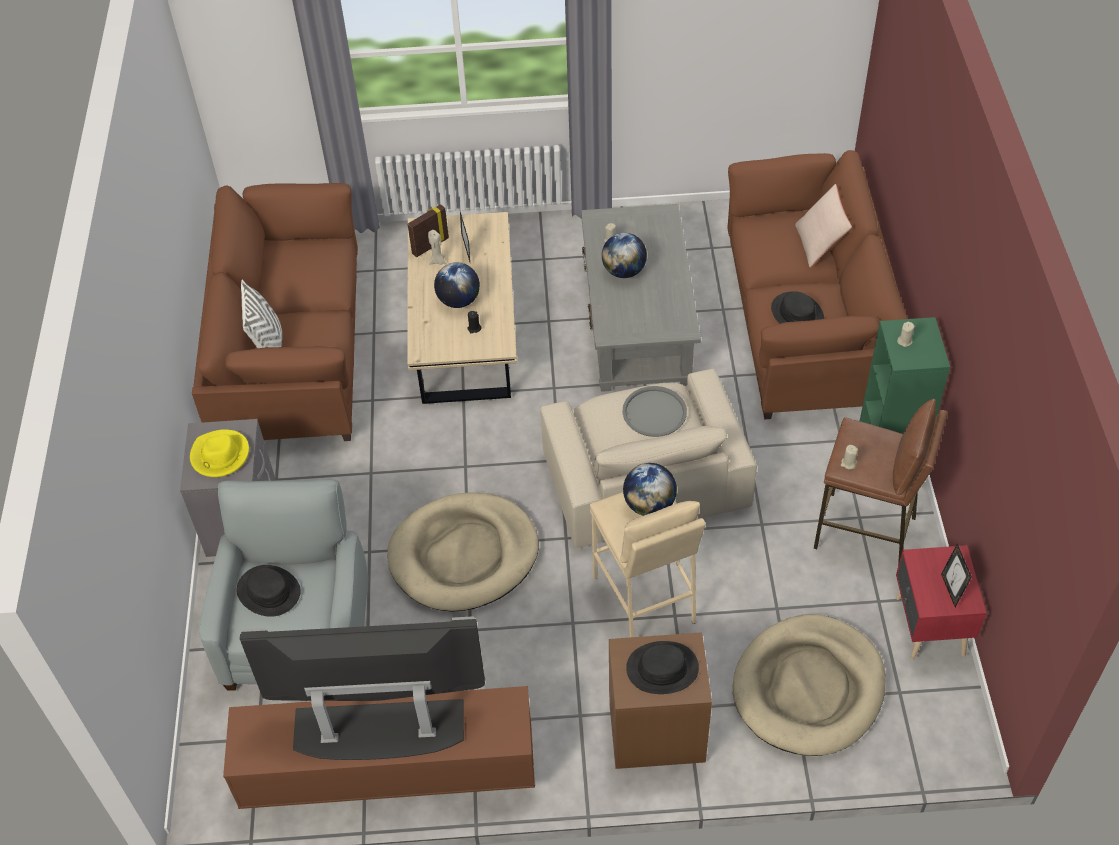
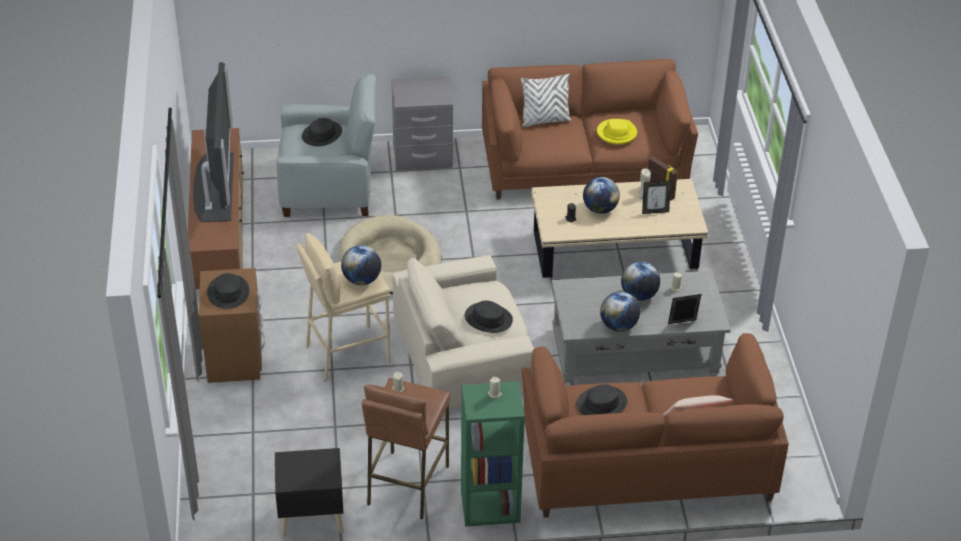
camera: 85 degrees right, 10 degrees down
(219, 456) = (419, 92): yellow hat -> yellow hat (616, 133)
(654, 412) = (488, 318): grey tray -> black hat
(676, 291) = (618, 326): none -> globe
(808, 688) = (262, 441): beige dog bed -> none
(928, 627) = (311, 517): red nightstand -> black nightstand
(951, 590) = (298, 473): picture frame -> picture frame (682, 323)

